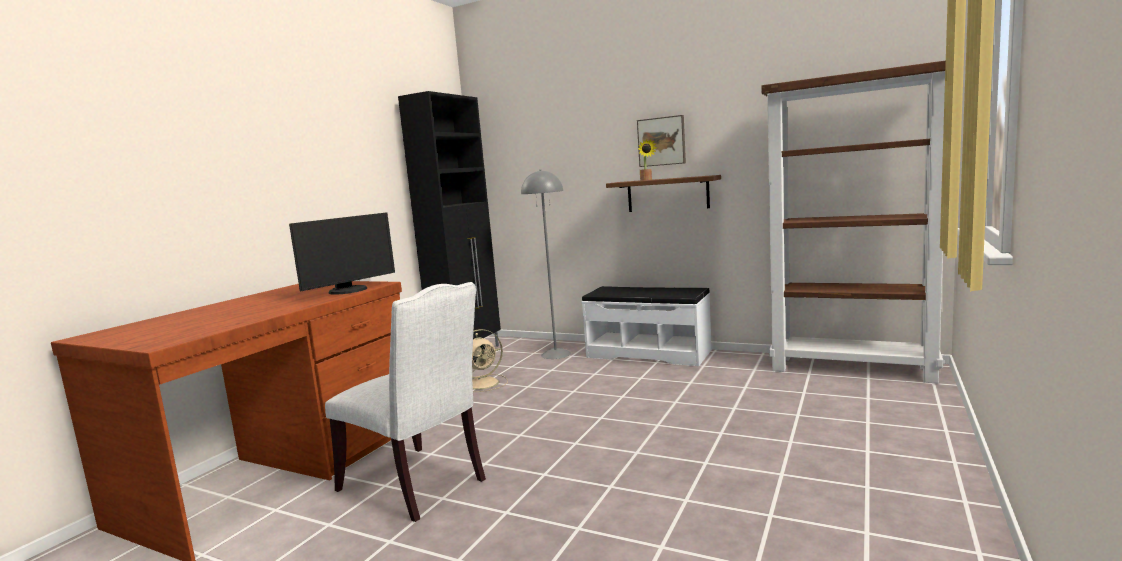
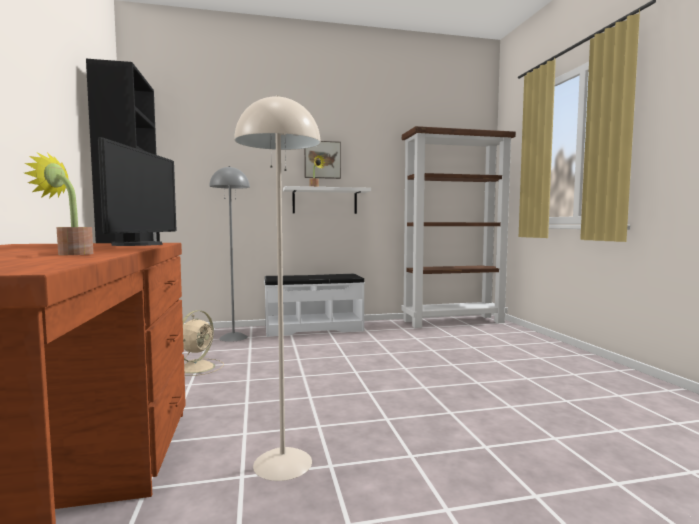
camera: 40 degrees left, 5 degrees down
(249, 315) = (70, 254): none -> potted plant
(418, 485) = (283, 463): white chair -> beige floor lamp
(667, 194) = (325, 201): brown shelf -> white shelf

